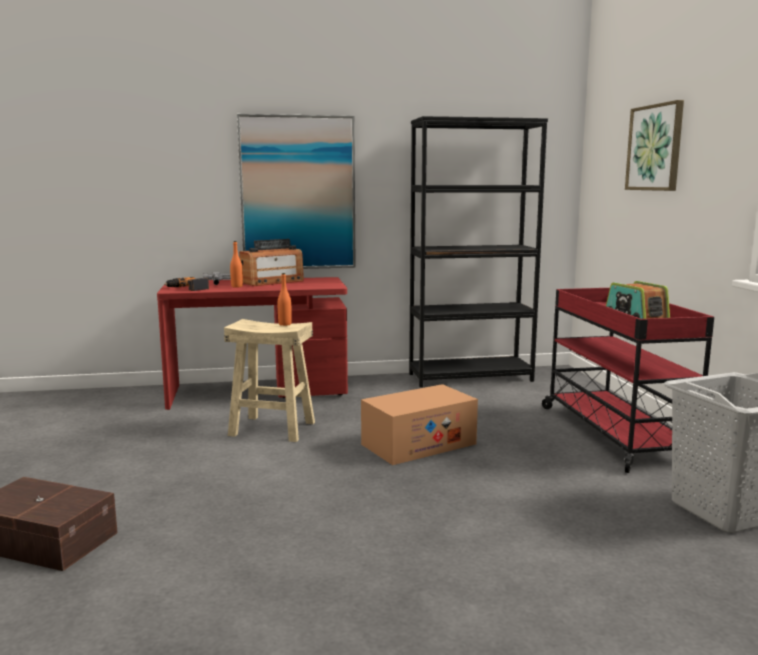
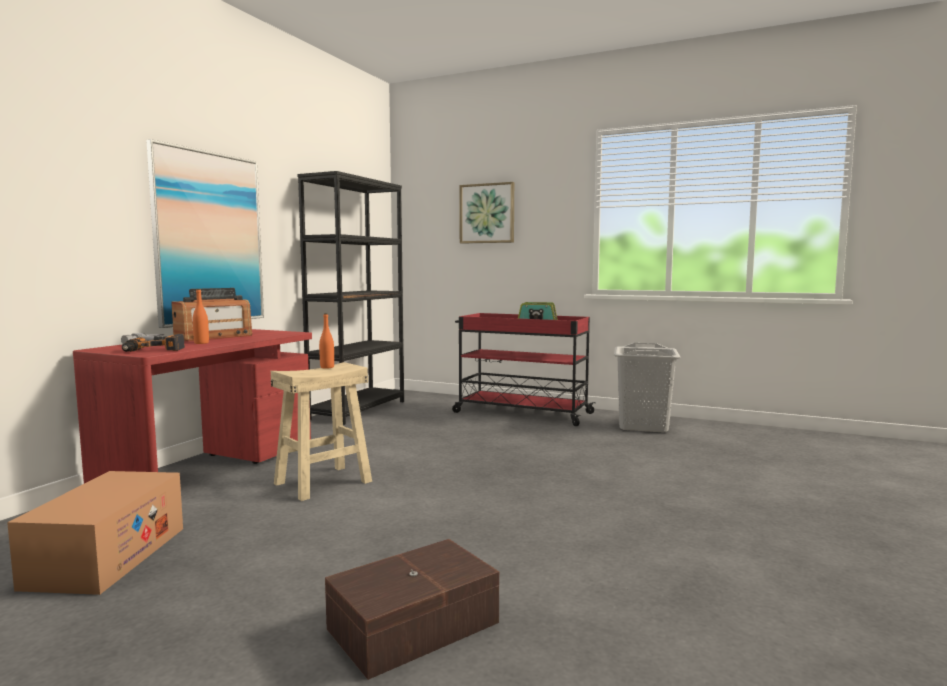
camera: 55 degrees left, 5 degrees down
(272, 282) = (214, 337): radio -> radio turned 45 degrees clockwise
(418, 444) = (452, 451): cardboard box -> cardboard box (107, 556)

